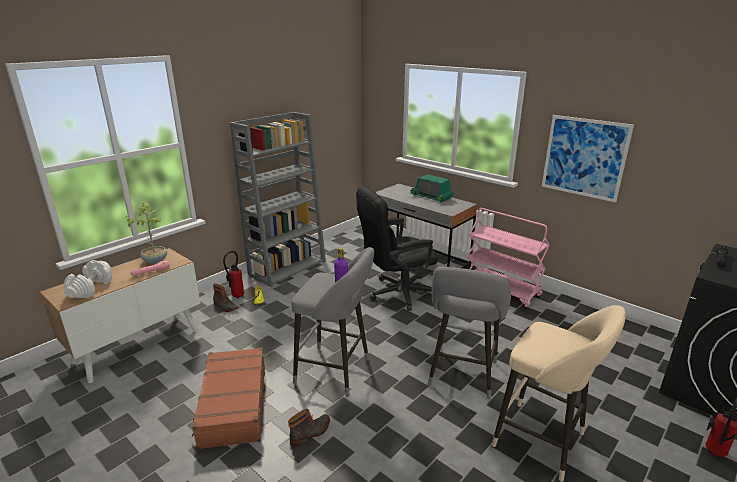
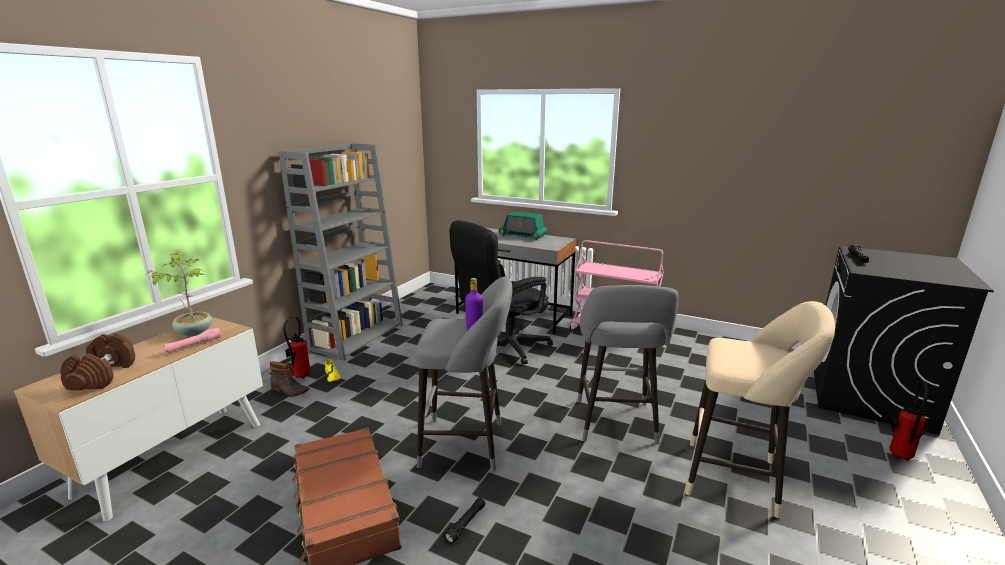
camera: 15 degrees left, 5 degrees down
(90, 288) = (103, 376): white dumbbell -> brown dumbbell
(311, 433) = (465, 524): boot -> black flashlight
(584, 157) = (690, 175): picture -> none

